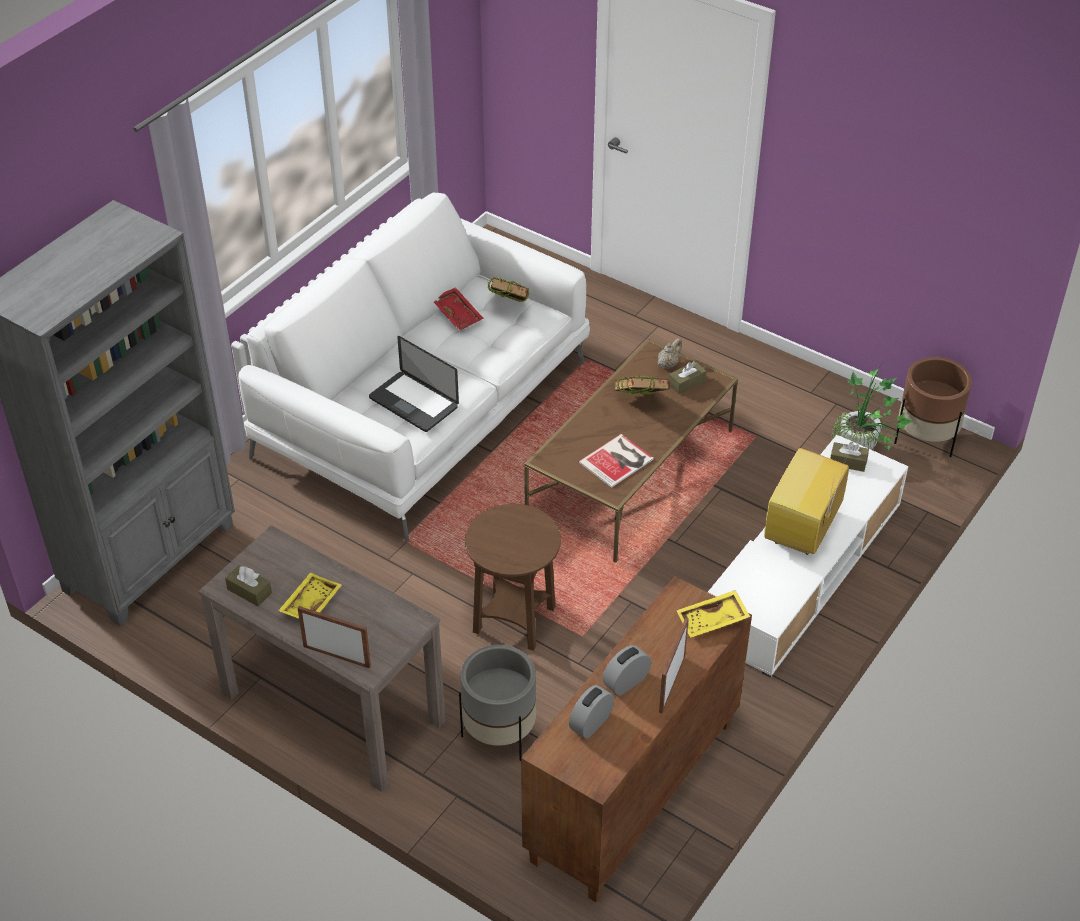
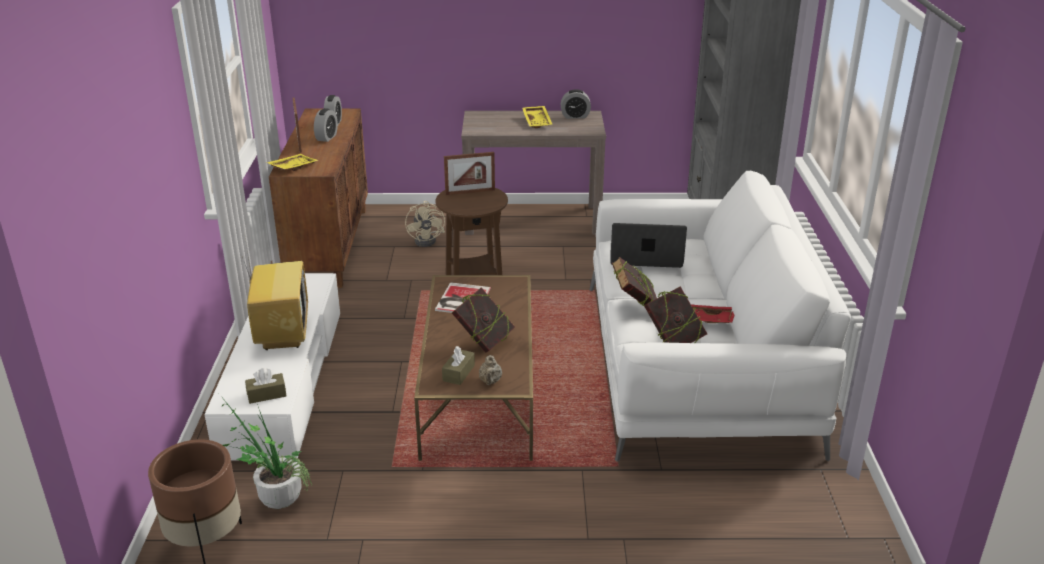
camera: 145 degrees right, 15 degrees down
(249, 591) = (575, 116): brown tissue box -> alarm clock
(337, 656) = (497, 113): picture frame -> picture frame (470, 192)
(493, 356) = (634, 305): none -> book
(499, 734) = (428, 240): grey planter -> beige fan

